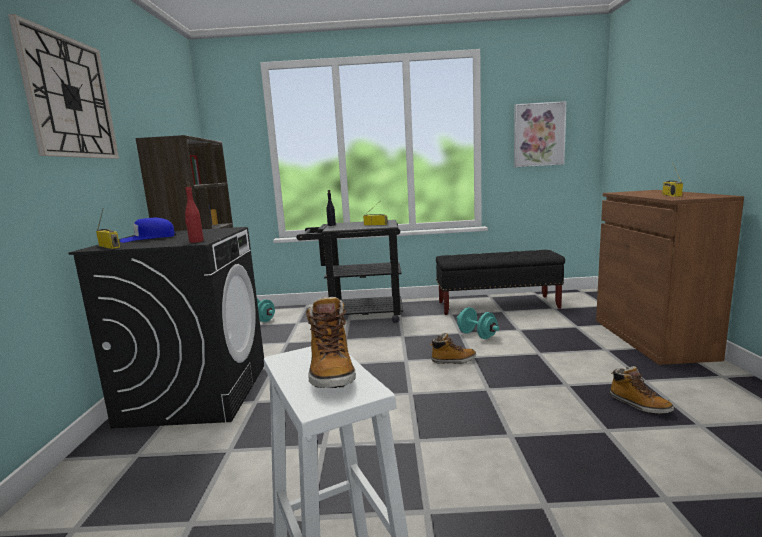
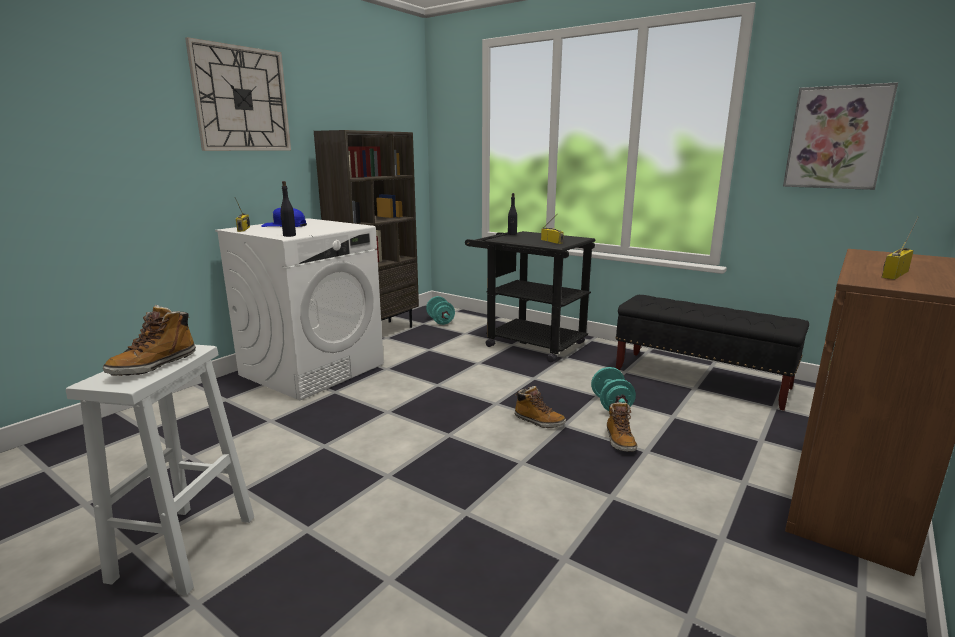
camera: 35 degrees right, 5 degrees up
(196, 241) = (289, 235): red bottle -> black bottle
(197, 392) = (313, 369): black washing machine -> white washing machine
(639, 405) = (655, 557): boot -> boot (619, 441)

